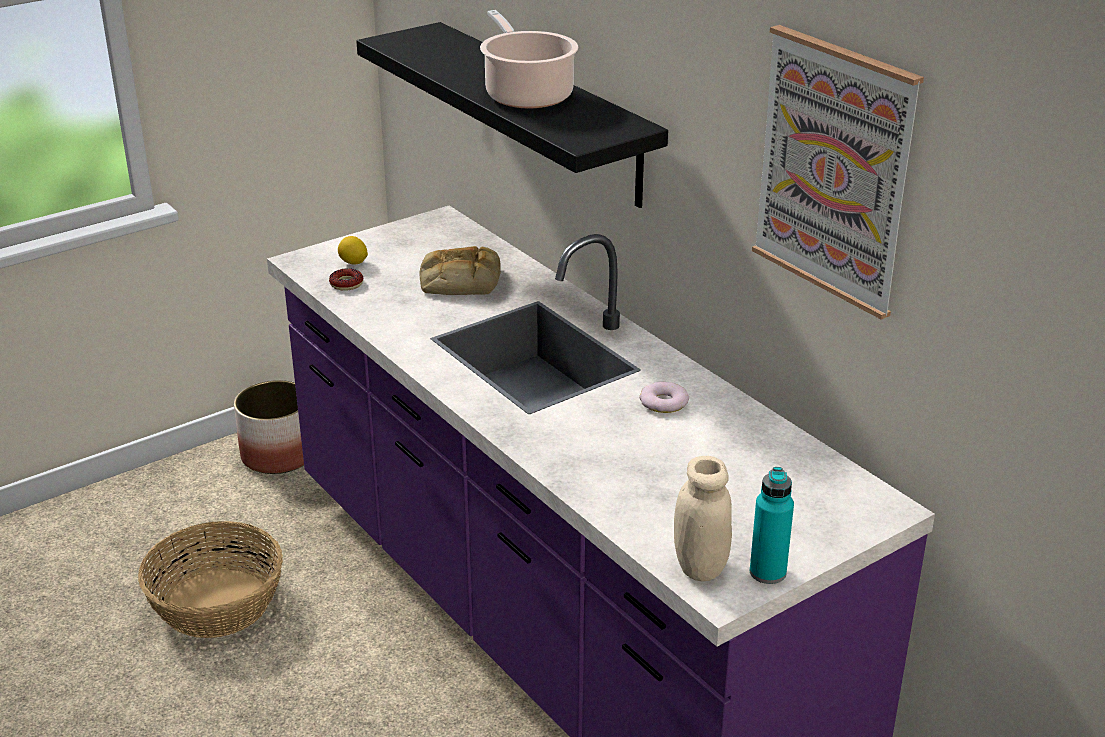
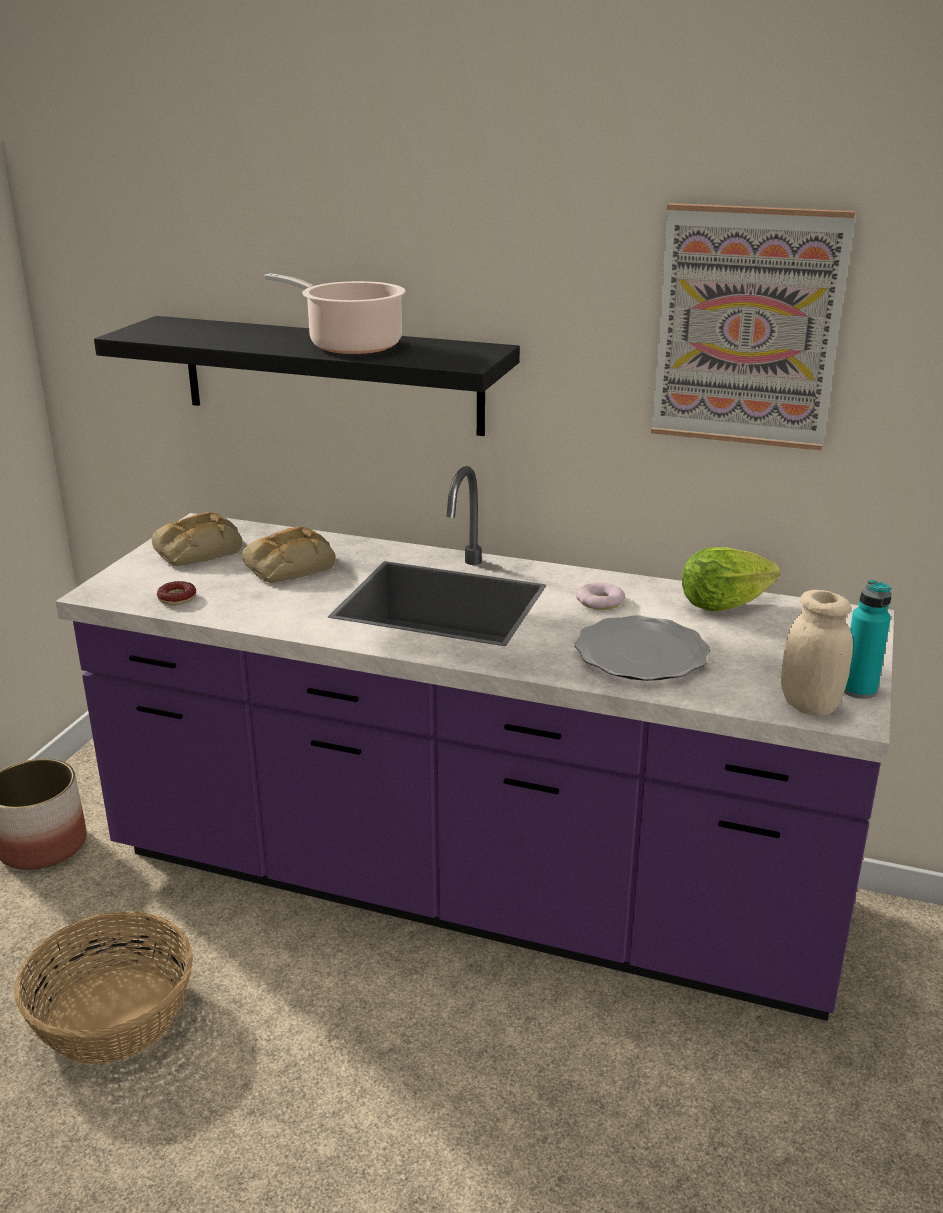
camera: 35 degrees left, 5 degrees down
(353, 263) = (159, 580): lemon -> none
(411, 244) = (197, 550): none -> bread
(627, 464) = (642, 654): none -> plate
(770, 445) = (722, 604): none -> lettuce

